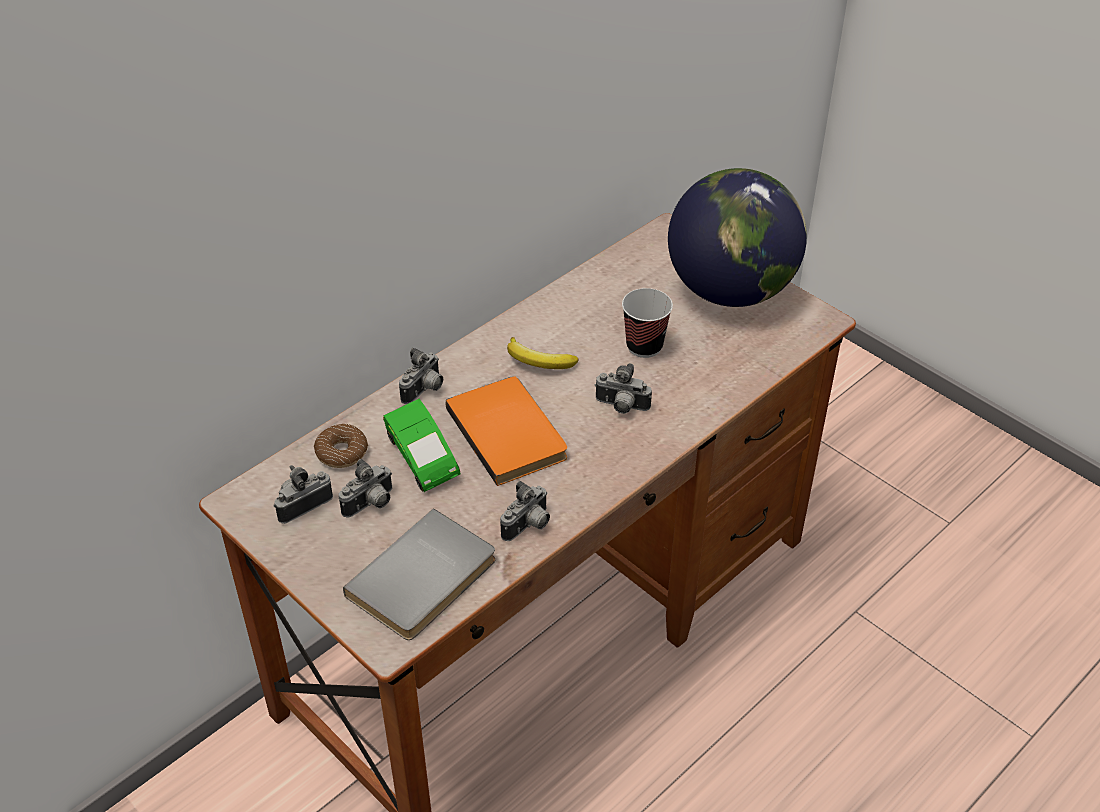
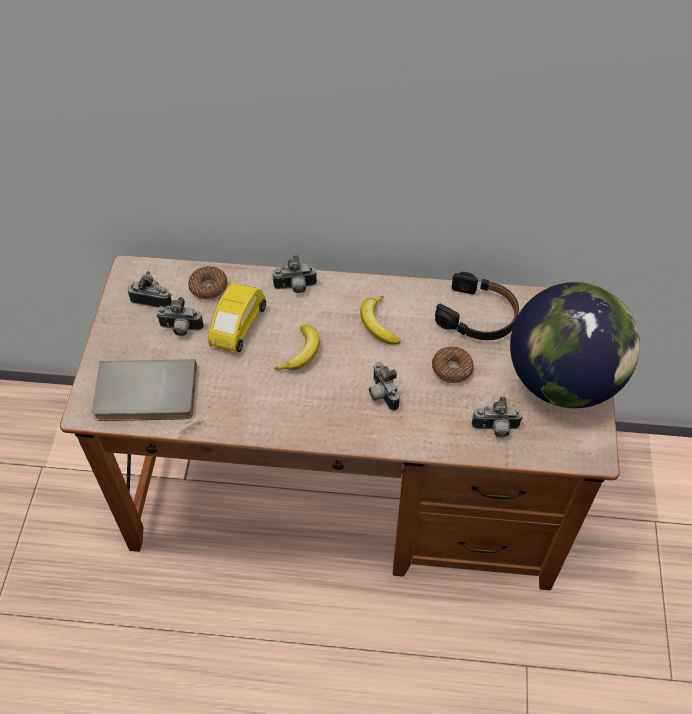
camera: 50 degrees right, 10 degrees up
(421, 460) = (237, 327): green toy car -> yellow toy car
(510, 432) = (301, 353): orange book -> banana
(528, 526) = (232, 416): camera -> camera (495, 429)
(605, 295) = (478, 316): none -> black headphones
(644, 346) = (452, 369): cup -> donut

